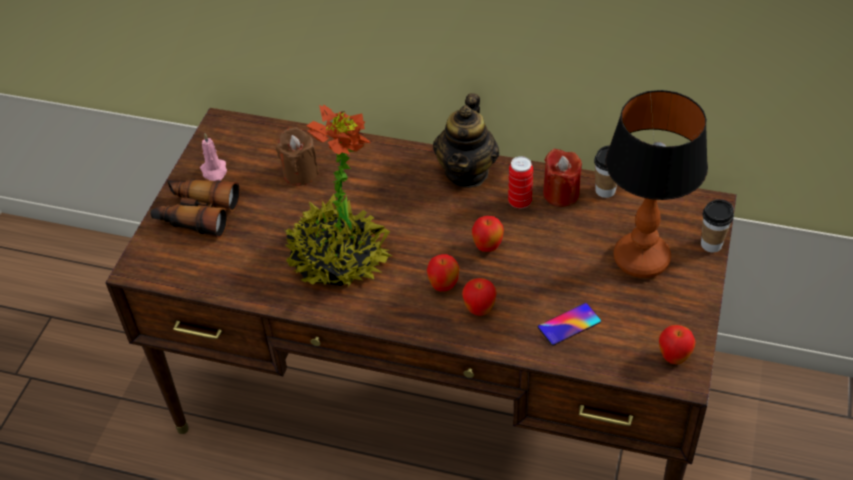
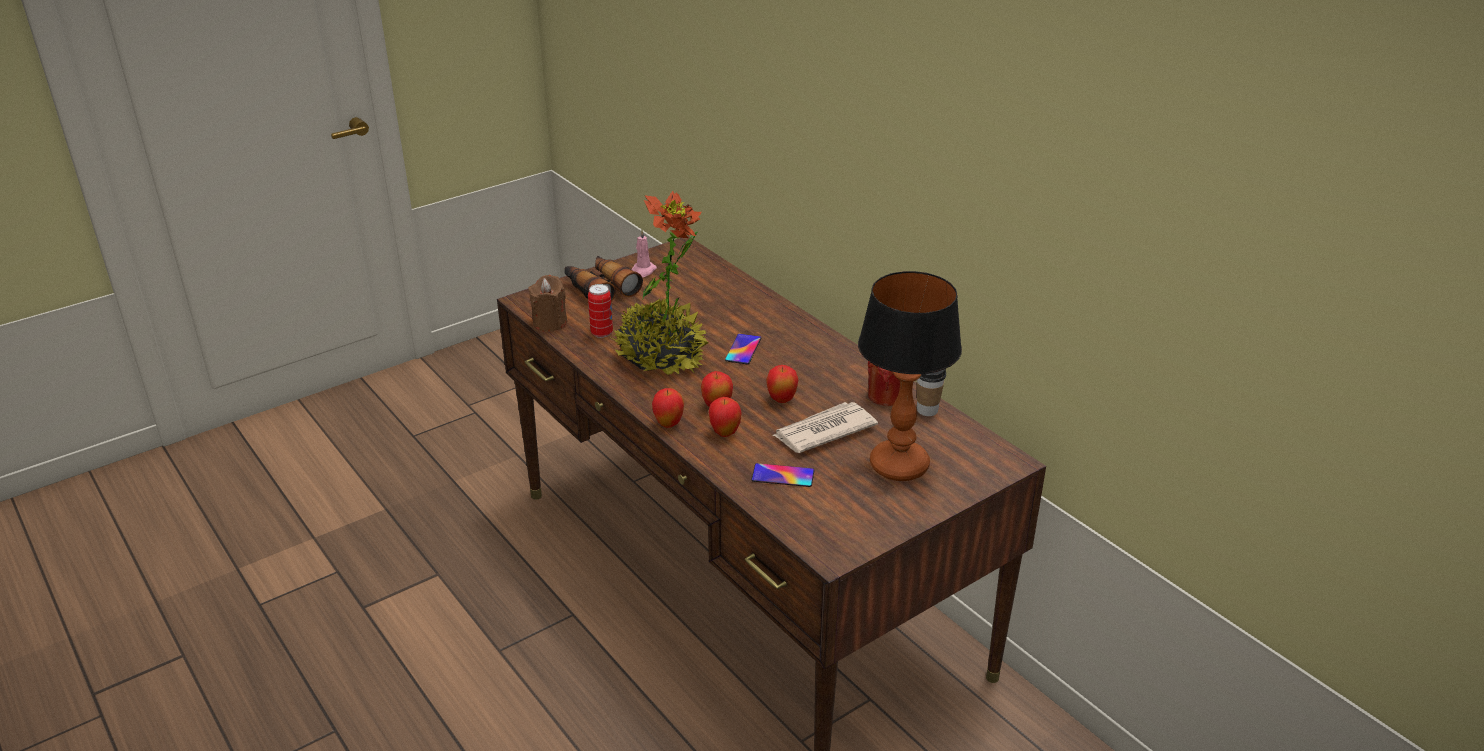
camera: 35 degrees right, 15 degrees down
(300, 173) = (701, 297): brown candle -> brown candle (550, 323)
(399, 211) = (743, 349): none -> phone
(467, 172) = (827, 350): teapot -> none
(520, 202) = (845, 385): can -> can (602, 333)
(551, 259) = (823, 431): none -> newspaper
(673, 357) = (841, 538): apple -> apple (669, 424)
(711, 244) = (975, 486): cup -> none

